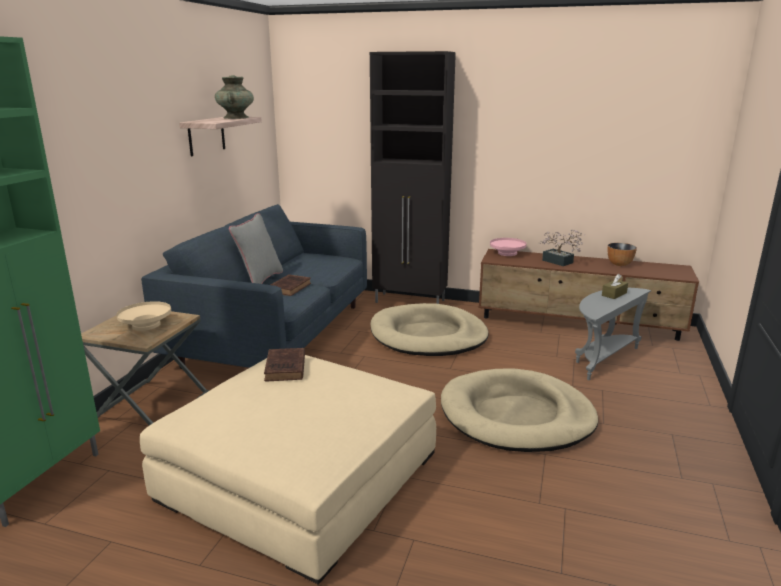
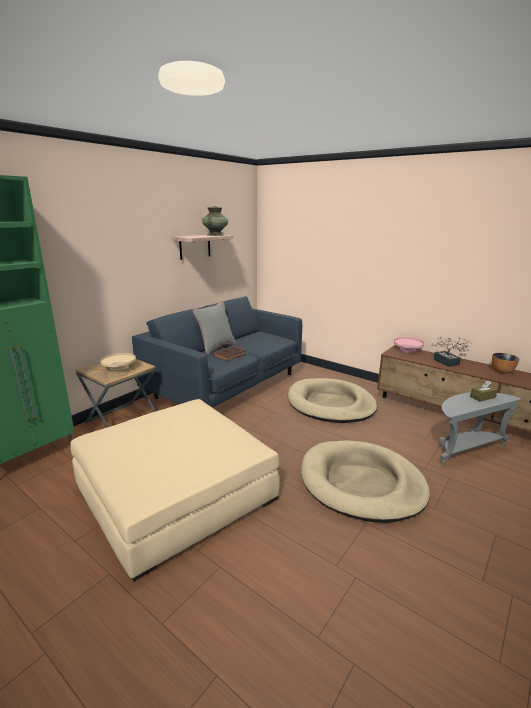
camera: 20 degrees right, 0 degrees up
(285, 368) = (181, 413): brown book -> none
(410, 301) = (333, 376): black cabinet -> none

